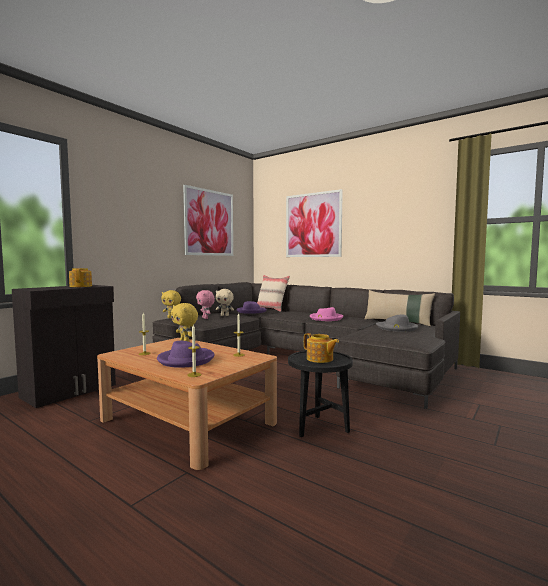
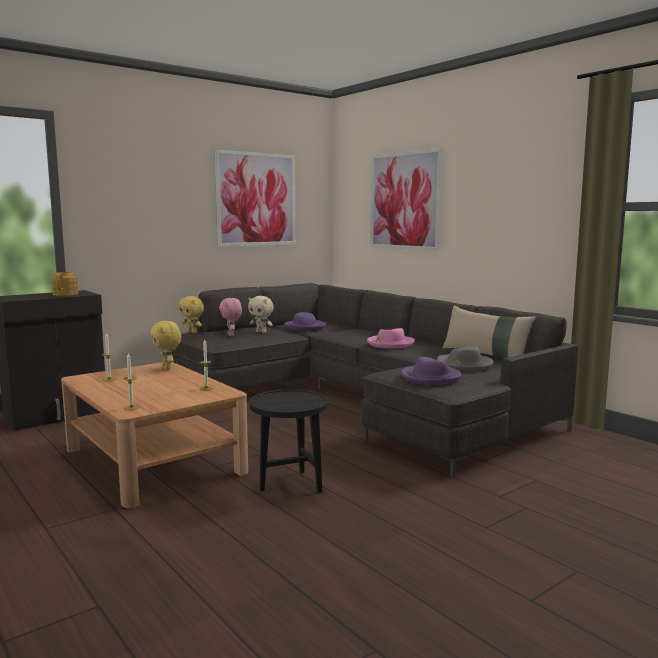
camera: 15 degrees right, 5 degrees up
(186, 360) = (143, 390): purple hat -> purple hat (430, 378)
(271, 309) = (339, 324): beige pillow -> none
(320, 359) = (288, 401): teapot -> none

